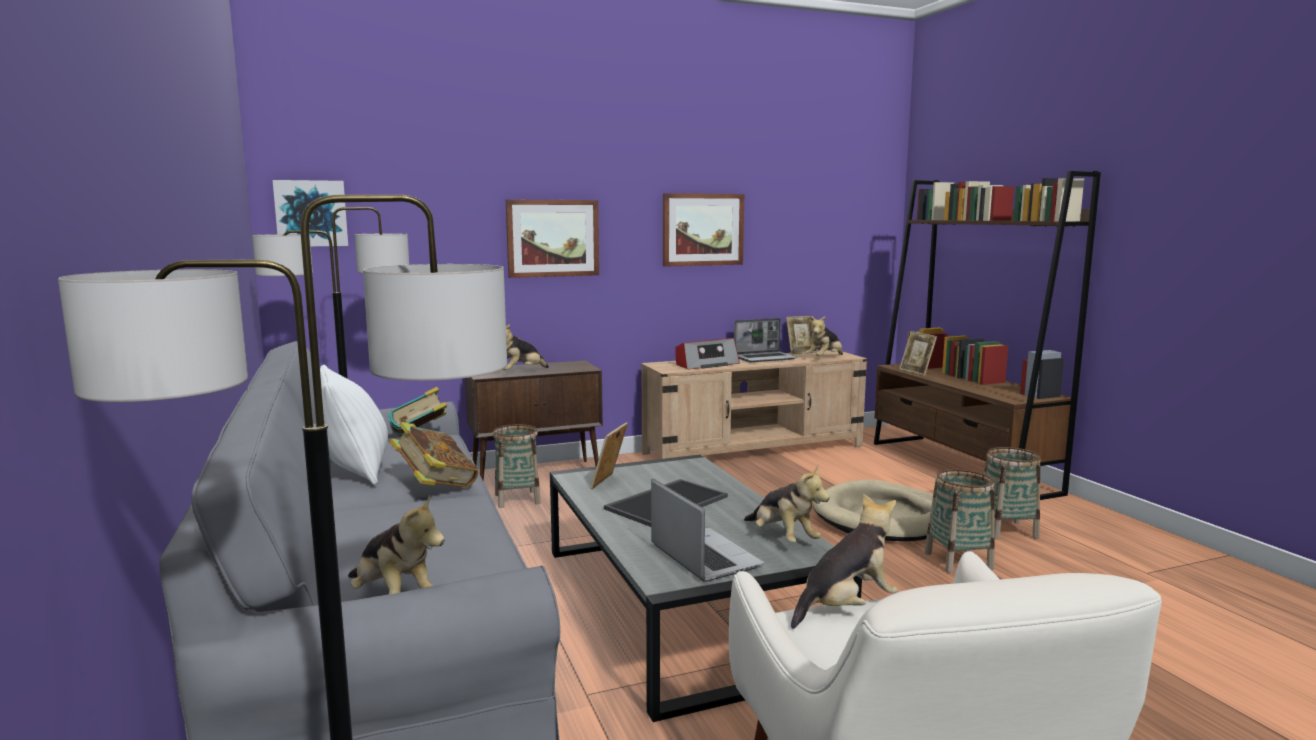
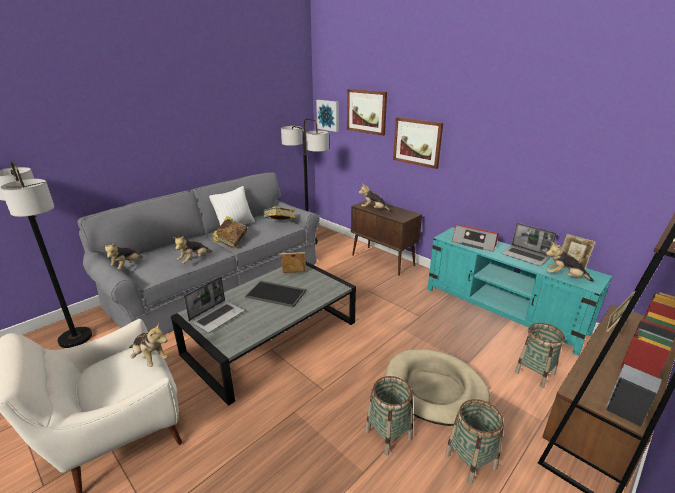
camera: 65 degrees right, 15 degrees up
(517, 499) = (350, 266): basket -> basket (535, 373)
(702, 229) = (511, 152): picture -> picture (366, 111)
(754, 450) = (502, 310): beige tv stand -> turquoise tv stand
(782, 538) = (245, 333): plush toy -> plush toy (194, 260)

